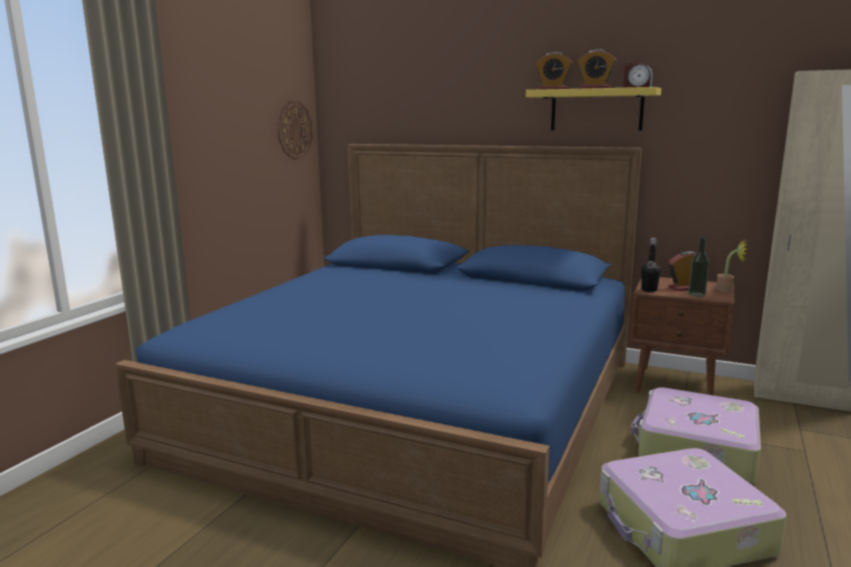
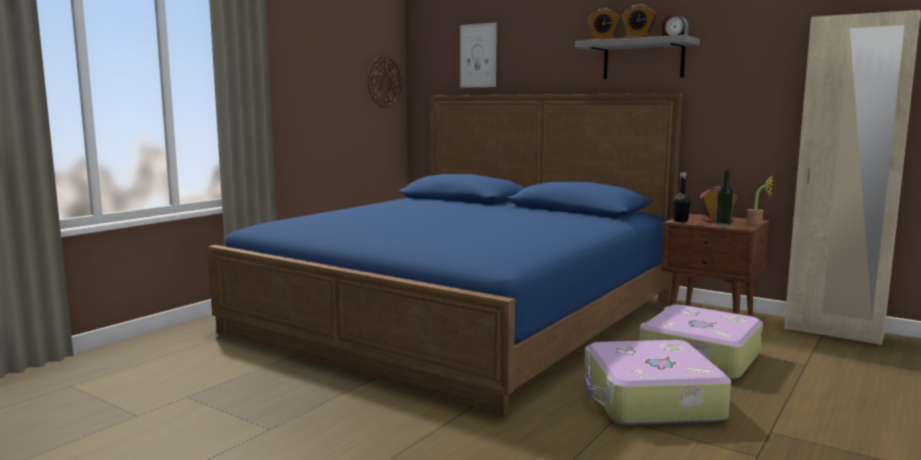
camera: 10 degrees right, 5 degrees down
(403, 100) = (478, 55): none -> picture
(596, 110) = (643, 60): yellow shelf -> grey shelf

